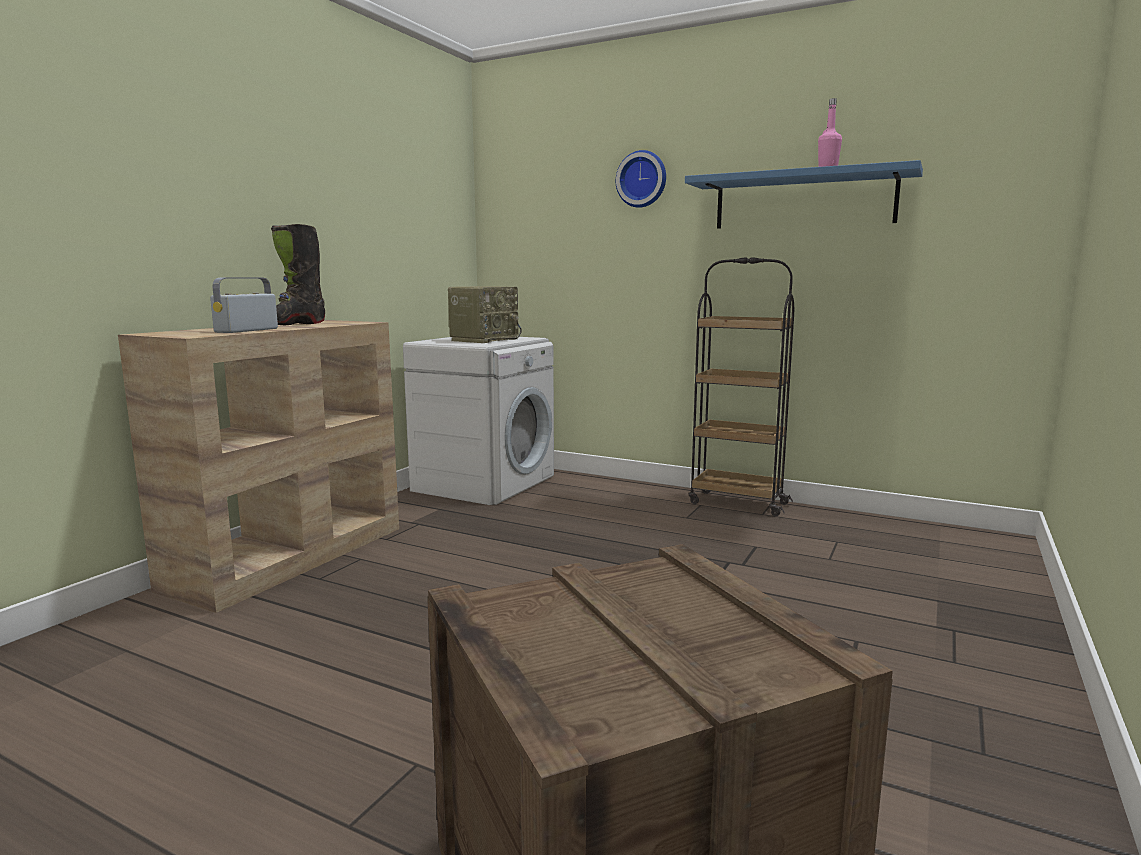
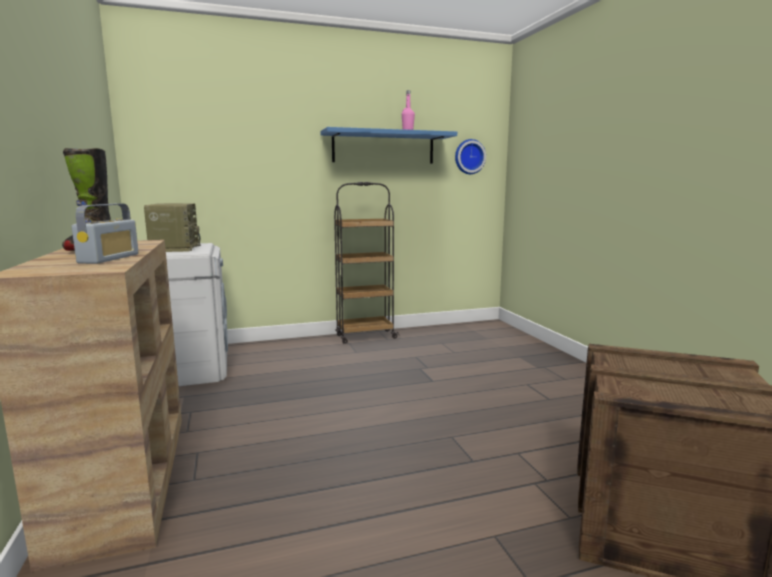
camera: 45 degrees left, 0 degrees up
(247, 330) = (109, 258): radio -> radio turned 150 degrees counterclockwise
(642, 179) = (275, 124): wall clock -> wall clock (469, 157)

